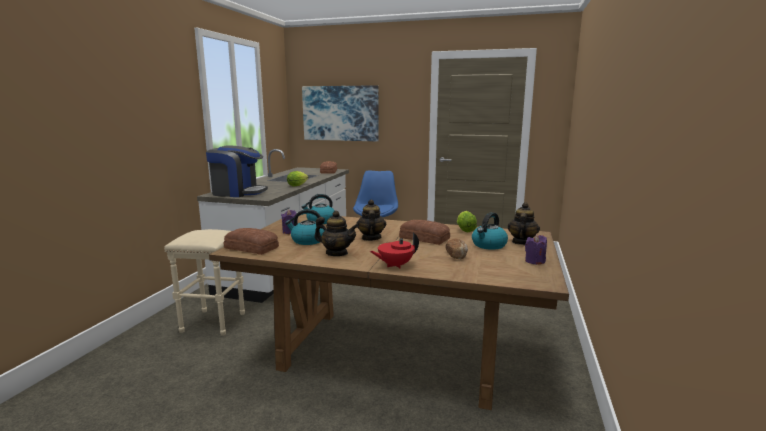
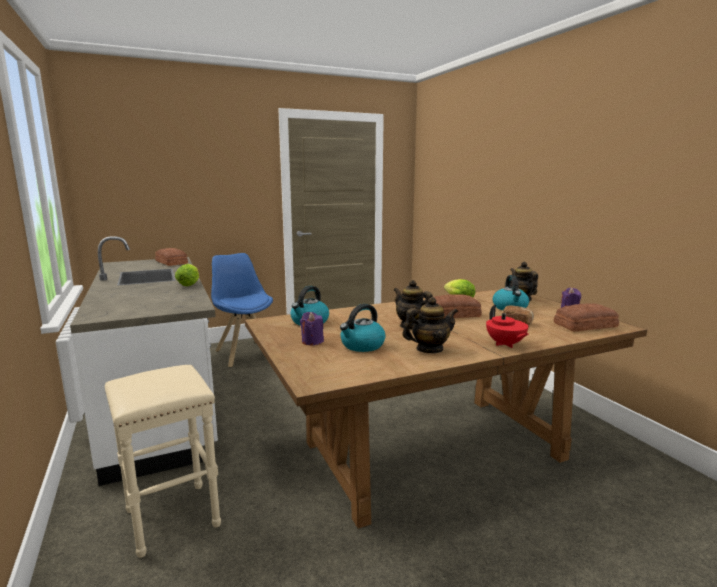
camera: 40 degrees left, 0 degrees up
(238, 192) = (129, 307): coffee machine -> none
(251, 247) = (325, 371): bread -> bread (583, 325)
(340, 113) = (160, 182): picture -> none
(395, 265) = (505, 344): red teapot -> red teapot turned 45 degrees counterclockwise

